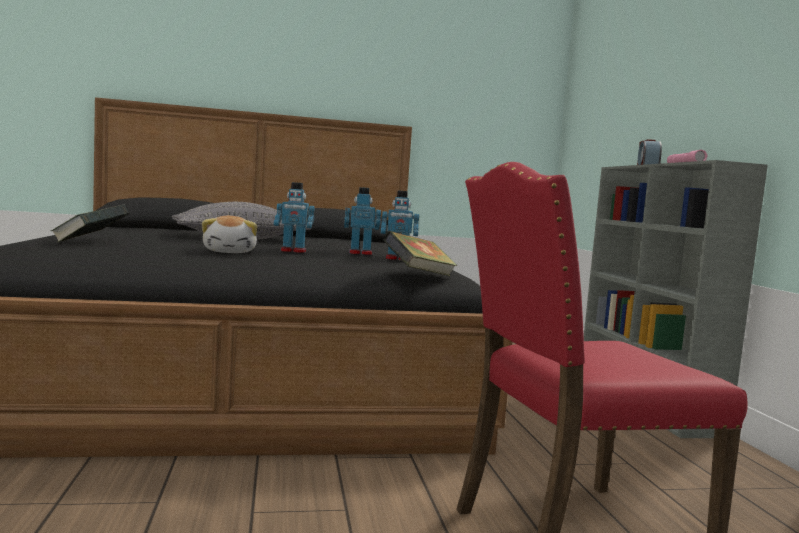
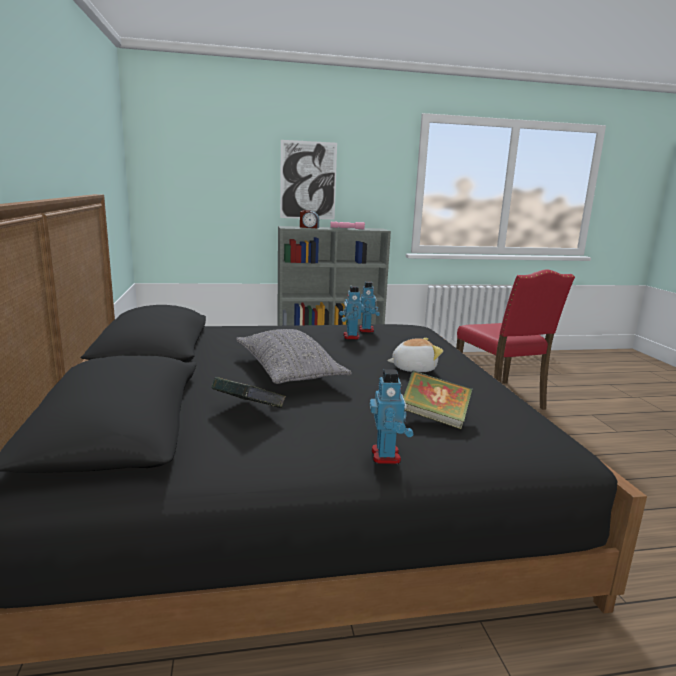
camera: 90 degrees left, 10 degrees up
(293, 251) = (374, 352): toy robot -> toy robot (386, 456)
(418, 275) = (429, 331): book -> book (248, 412)
(684, 95) = (308, 180): none -> picture

